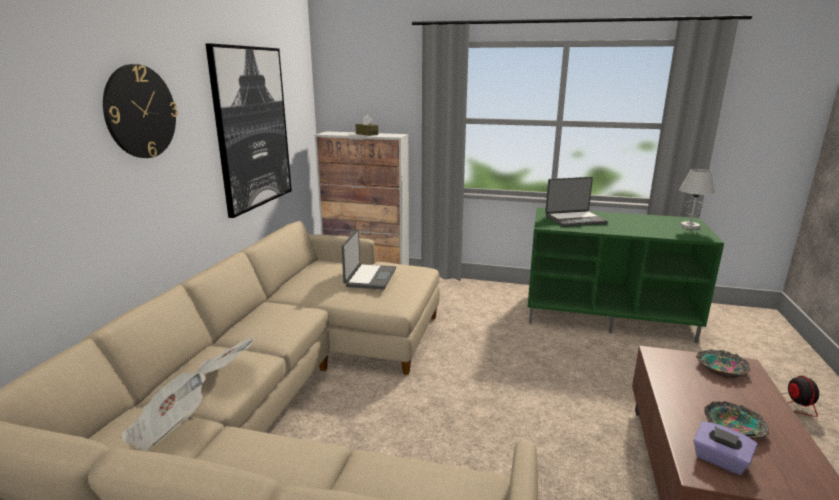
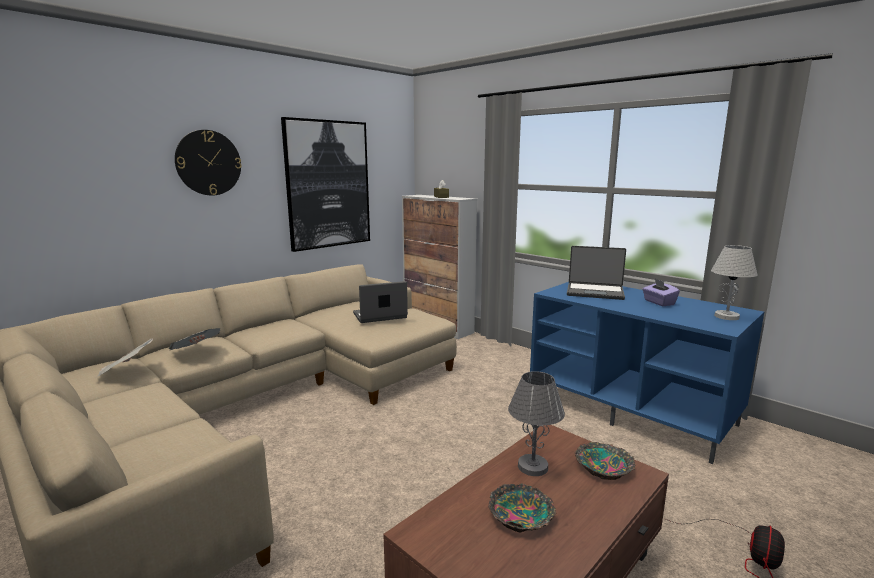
camera: 30 degrees right, 5 degrees down
(369, 277) = (380, 316): laptop -> laptop turned 150 degrees counterclockwise
(608, 315) = (632, 409): green tv stand -> blue tv stand
(685, 385) = (532, 466): none -> grey table lamp
(720, 460) = (454, 532): purple tissue box -> purple tissue box (658, 302)

